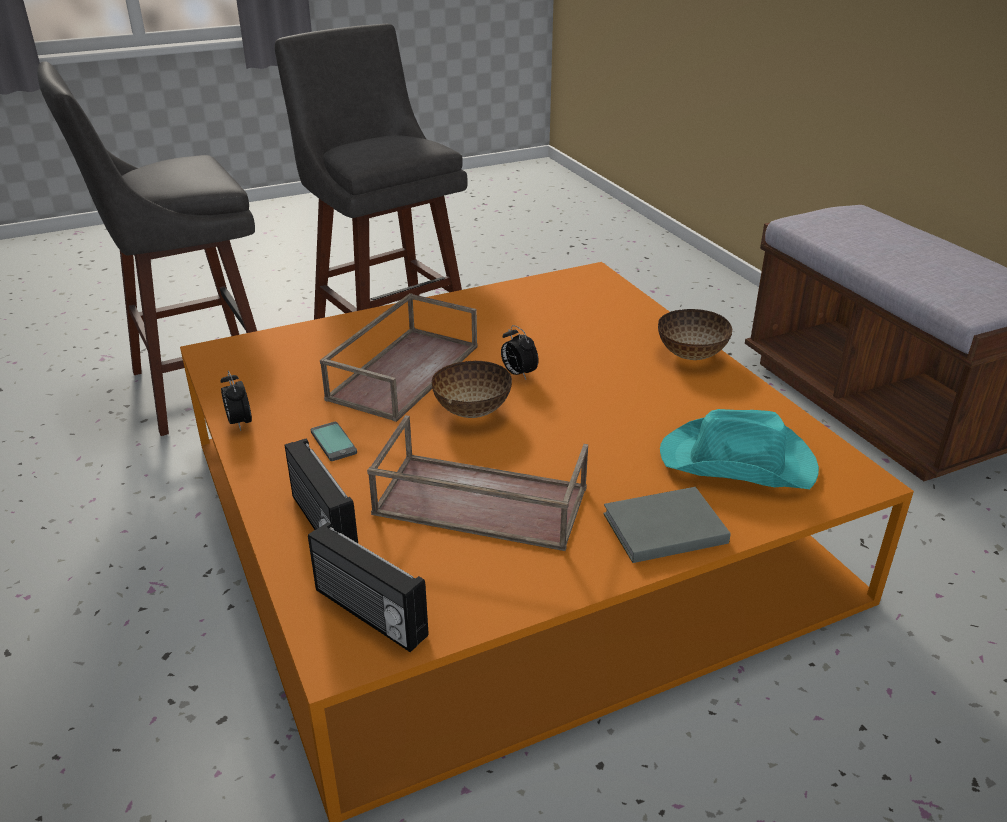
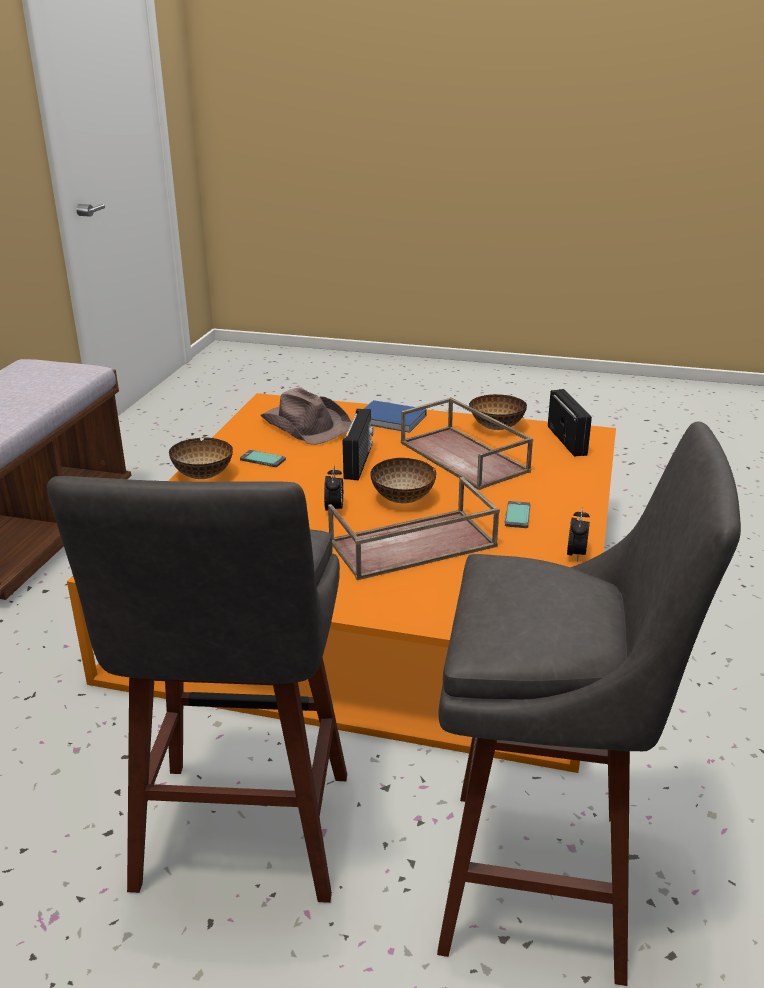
camera: 140 degrees left, 5 degrees down
(322, 525) = (563, 477): radio -> radio (359, 462)
(502, 590) = (497, 427): none -> bowl
(661, 528) = (392, 420): grey book -> blue book
(680, 394) = (262, 460): none -> phone
(739, 463) = (306, 425): turquoise hat -> brown hat

